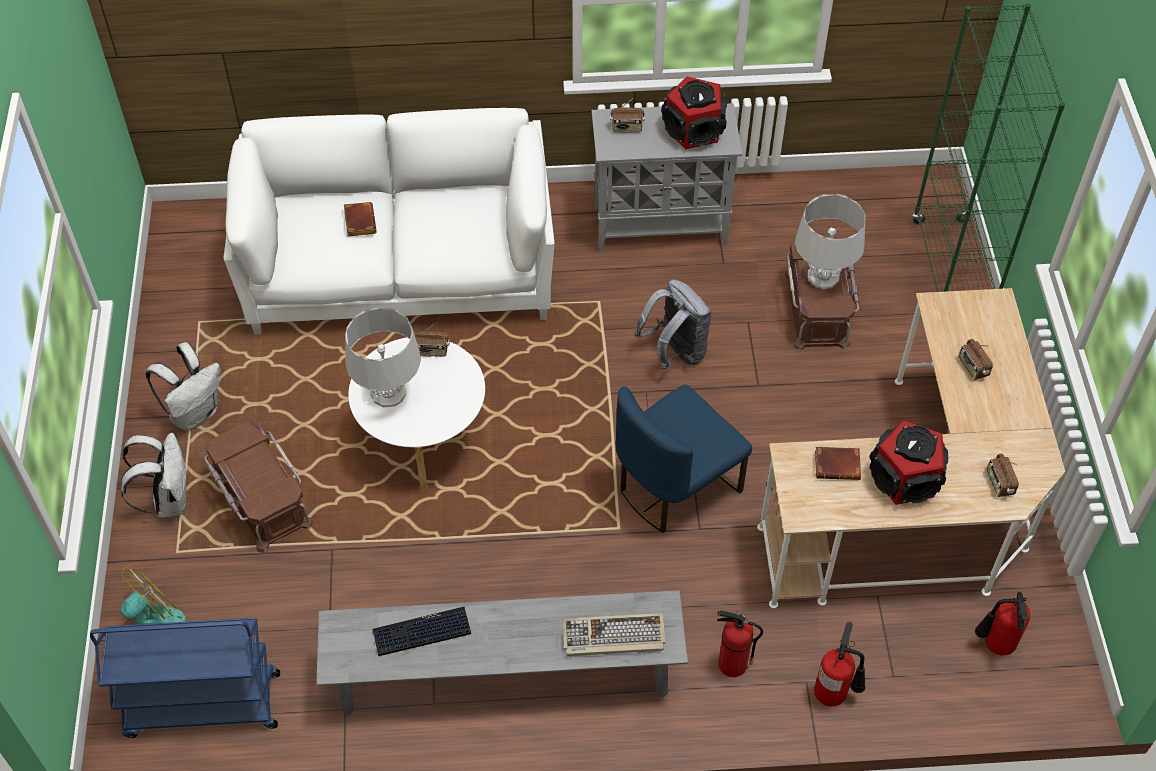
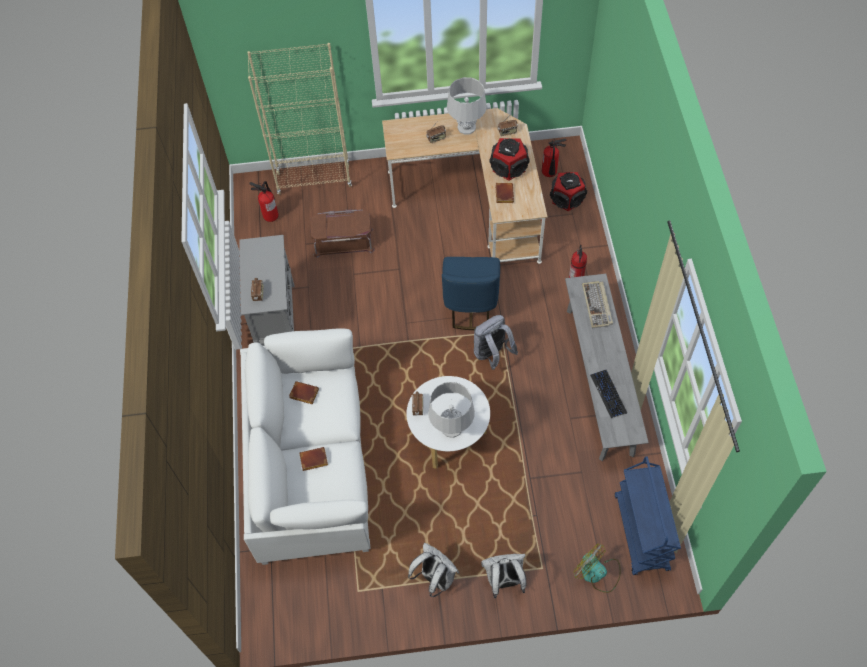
camera: 90 degrees left, 5 degrees up
(261, 499) = (499, 524): brown storage box -> none
(470, 208) = (303, 394): none -> brown book
(675, 352) = (377, 309): grey backpack -> grey backpack (492, 355)
(675, 486) = (470, 306): blue chair -> blue chair turned 45 degrees clockwise
(694, 130) = (262, 258): speaker -> speaker (566, 199)
(823, 276) = (340, 224): grey table lamp -> grey table lamp (466, 127)
(835, 693) = (585, 236): fire extinguisher -> fire extinguisher (271, 215)
(952, 269) = (314, 179): green bookcase -> beige bookcase

